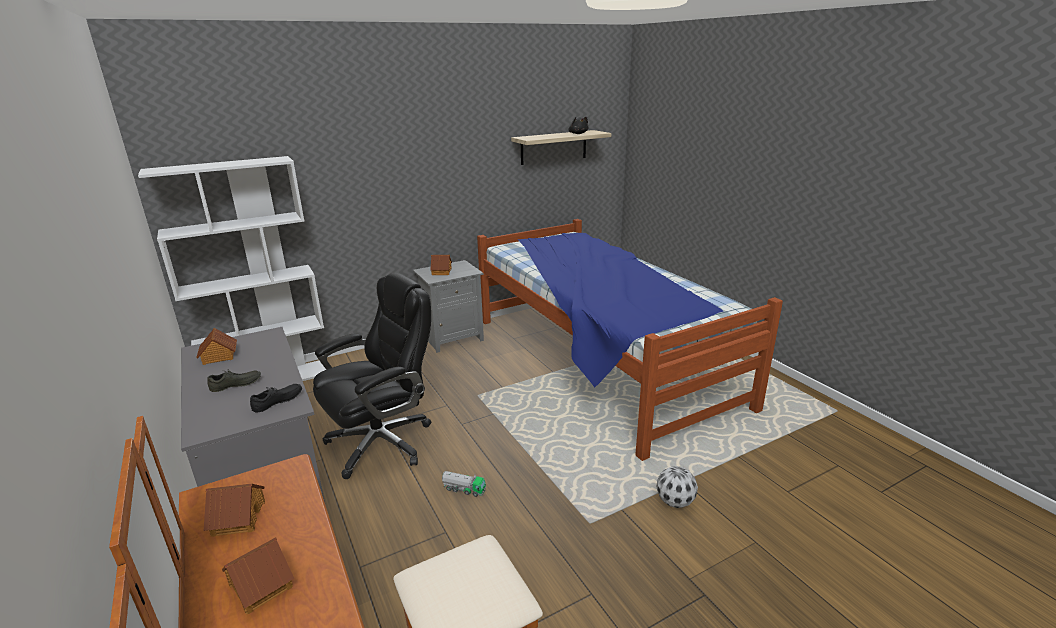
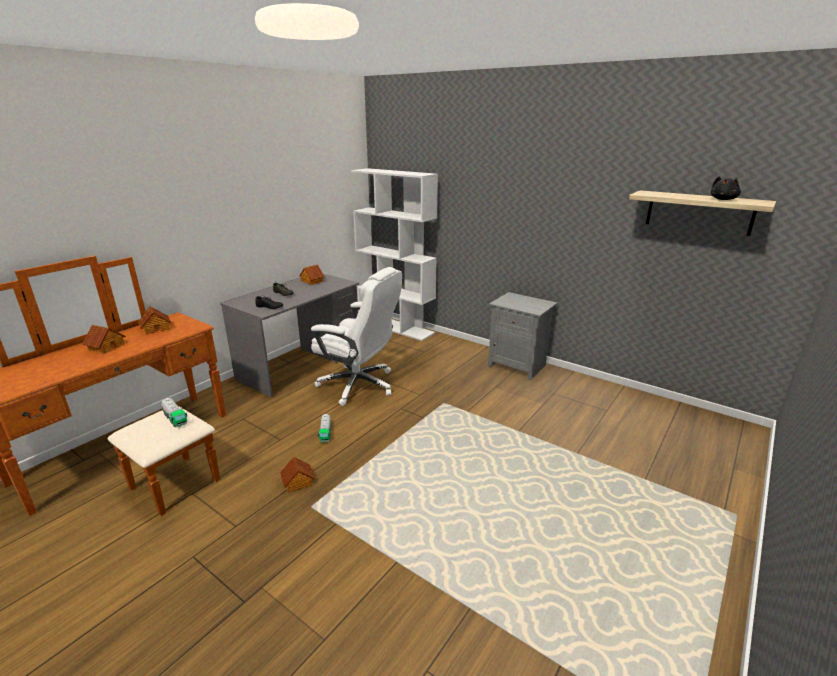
camera: 65 degrees right, 0 degrees up
(382, 442) = (359, 385): black office chair -> white office chair
(442, 272) = (518, 301): toy house -> toy house (298, 482)
(455, 566) = (175, 418): none -> toy truck
(599, 360) = (571, 454): bed -> none
(675, 502) = (360, 559): football -> none

